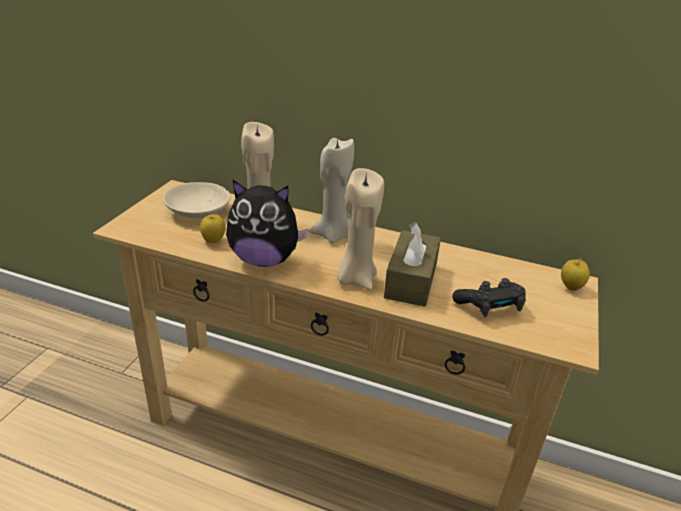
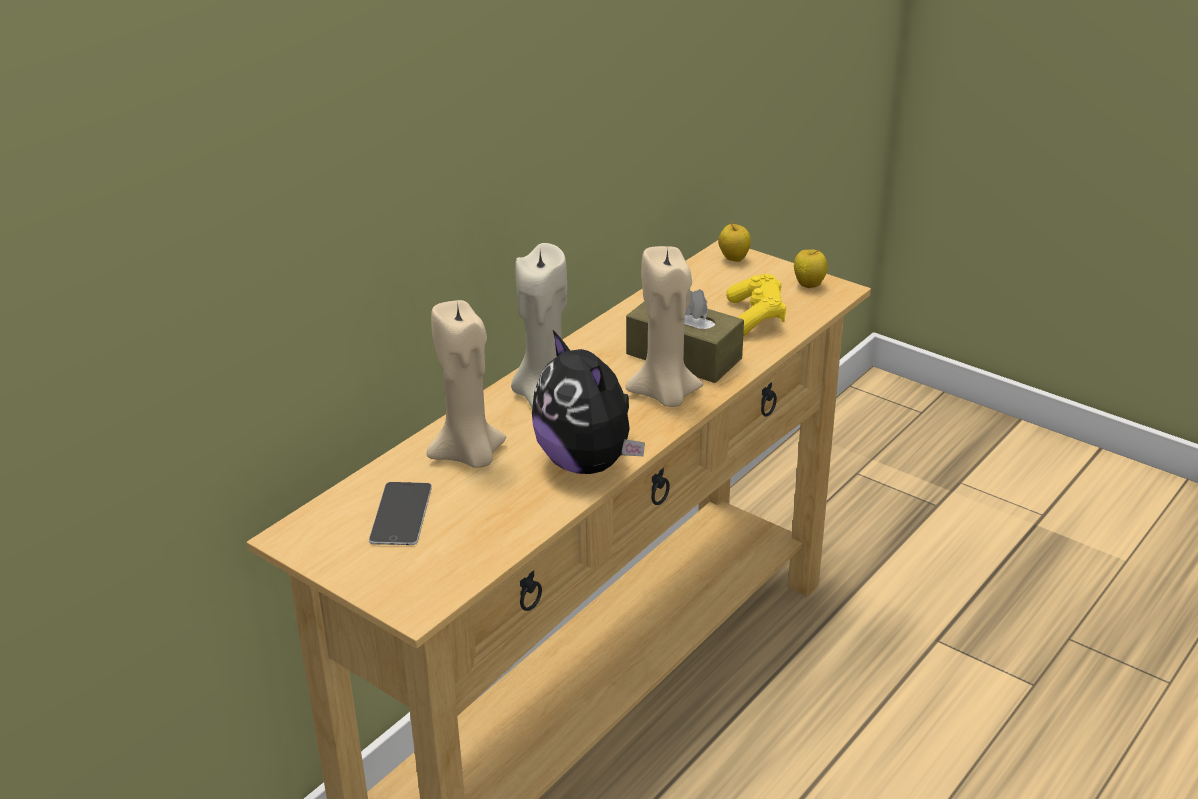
camera: 70 degrees left, 0 degrees up
(199, 211) = (401, 514): beige bowl -> phone
(214, 241) = (512, 505): apple -> apple (809, 285)
(264, 260) = (588, 463): plush toy -> plush toy turned 120 degrees clockwise
(489, 307) = (755, 318): black game controller -> yellow game controller

